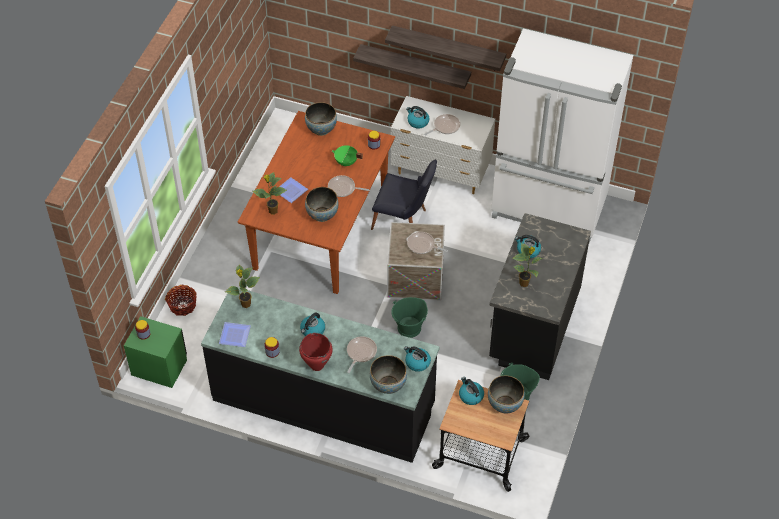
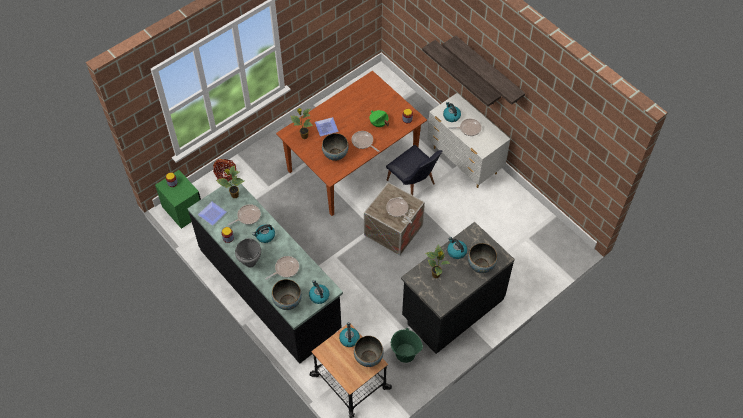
camera: 30 degrees right, 5 degrees up
(277, 319) = (247, 216): none -> frying pan
(316, 365) = (250, 263): red cooking pot -> grey cooking pot
(321, 129) = (378, 91): bowl -> bowl (481, 266)
(409, 328) = (364, 265): green bucket -> none
(549, 208) = (525, 225): white fridge -> none

